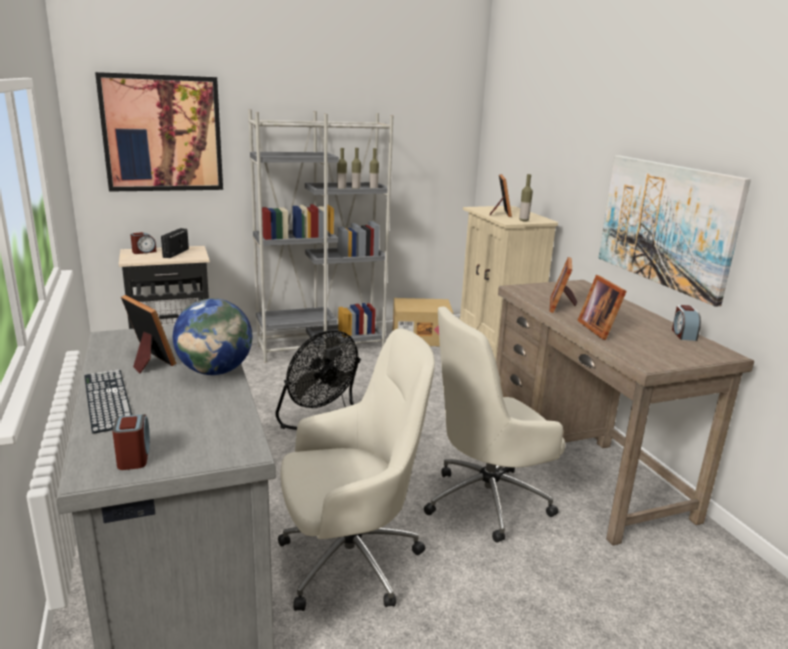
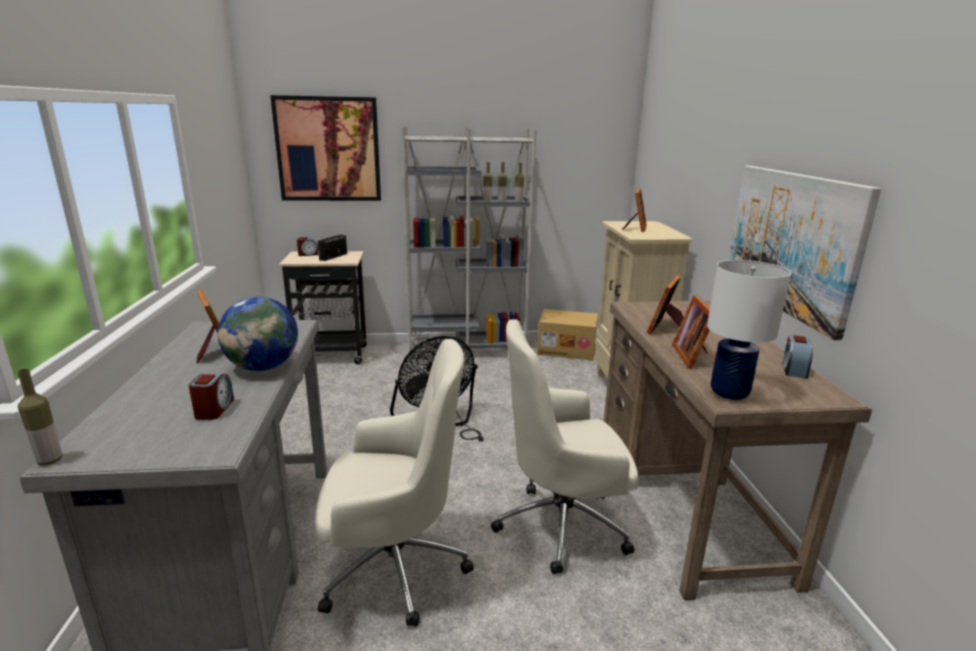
camera: 15 degrees right, 0 degrees up
(107, 399) = (148, 385): keyboard -> none
(134, 456) = (119, 444): alarm clock -> alarm clock (214, 409)
(524, 220) = (655, 235): bottle -> bottle (50, 460)
(646, 358) = (728, 394): none -> white table lamp

